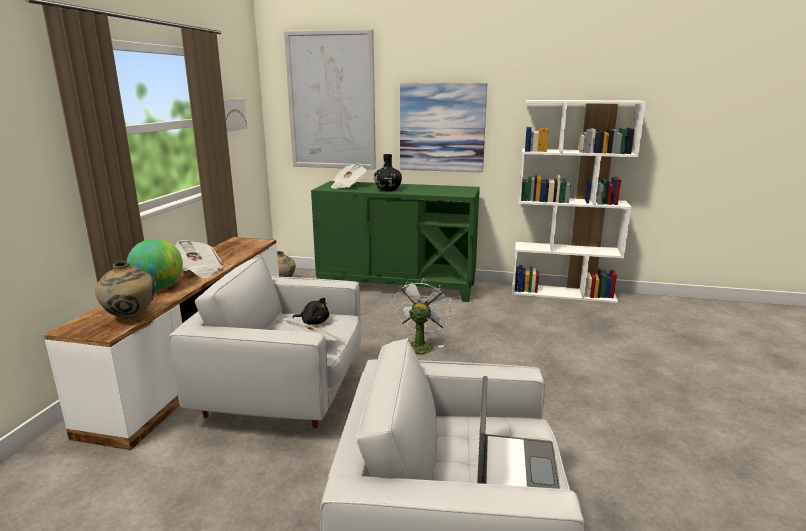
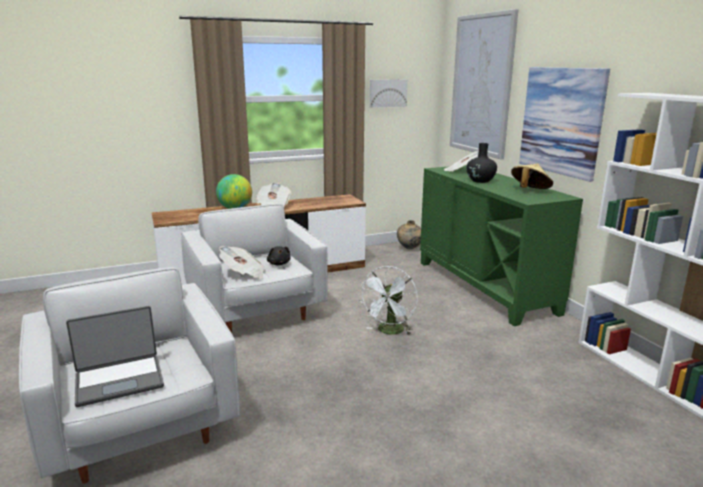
camera: 55 degrees right, 0 degrees up
(131, 317) = (188, 217): beige vase -> none
(419, 345) = (389, 332): white fan -> white fan turned 135 degrees clockwise
(440, 189) = (529, 191): none -> beige hat

